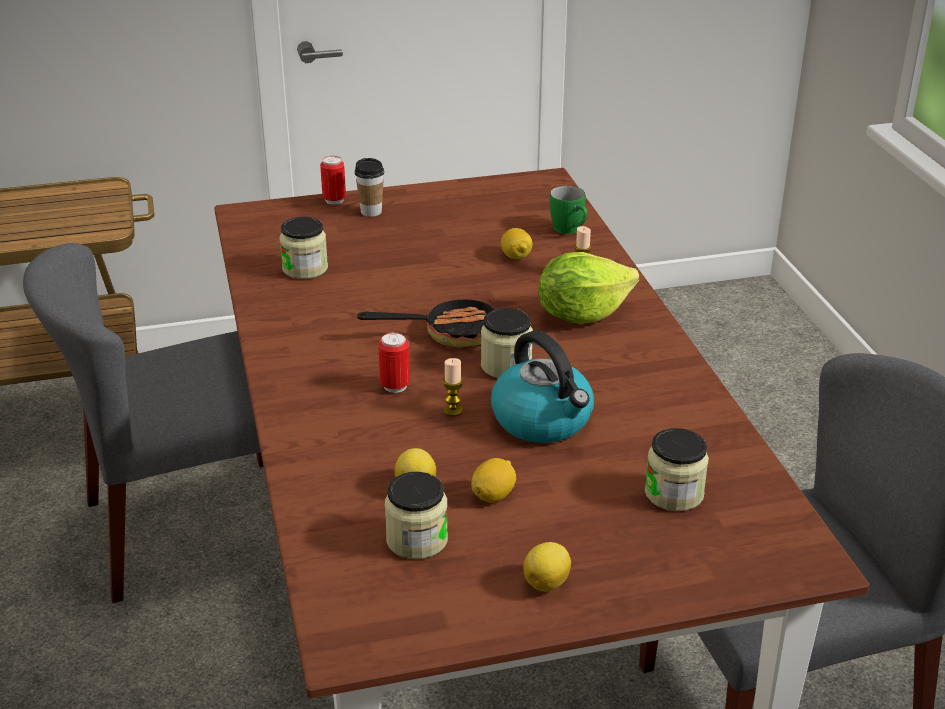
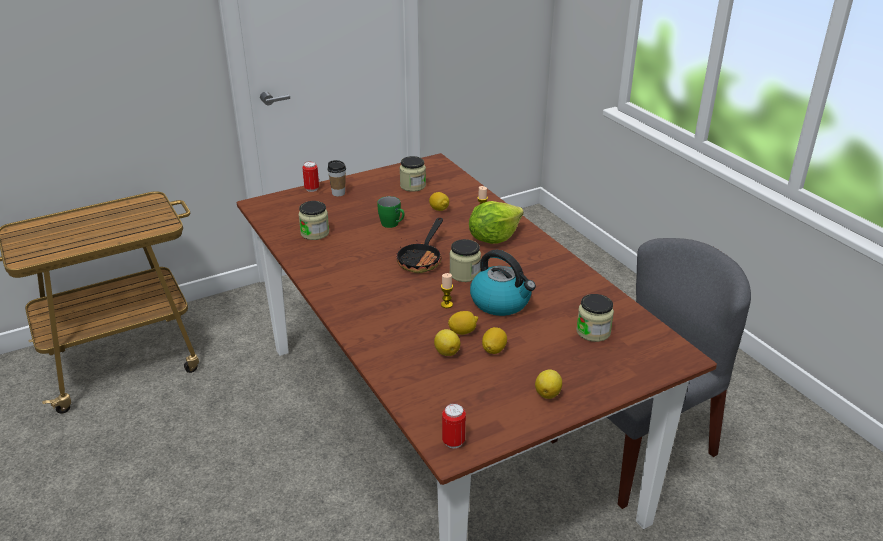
camera: 15 degrees left, 0 degrees up
(193, 527) = (248, 408): grey chair -> none
(395, 386) = (405, 295): can -> can (453, 442)
(417, 540) = (462, 382): jar -> jar (413, 186)
(449, 332) = (422, 259): frying pan -> frying pan turned 135 degrees clockwise
(457, 457) = (463, 331): none -> lemon
(570, 230) = (463, 190): green mug -> green mug (393, 225)

